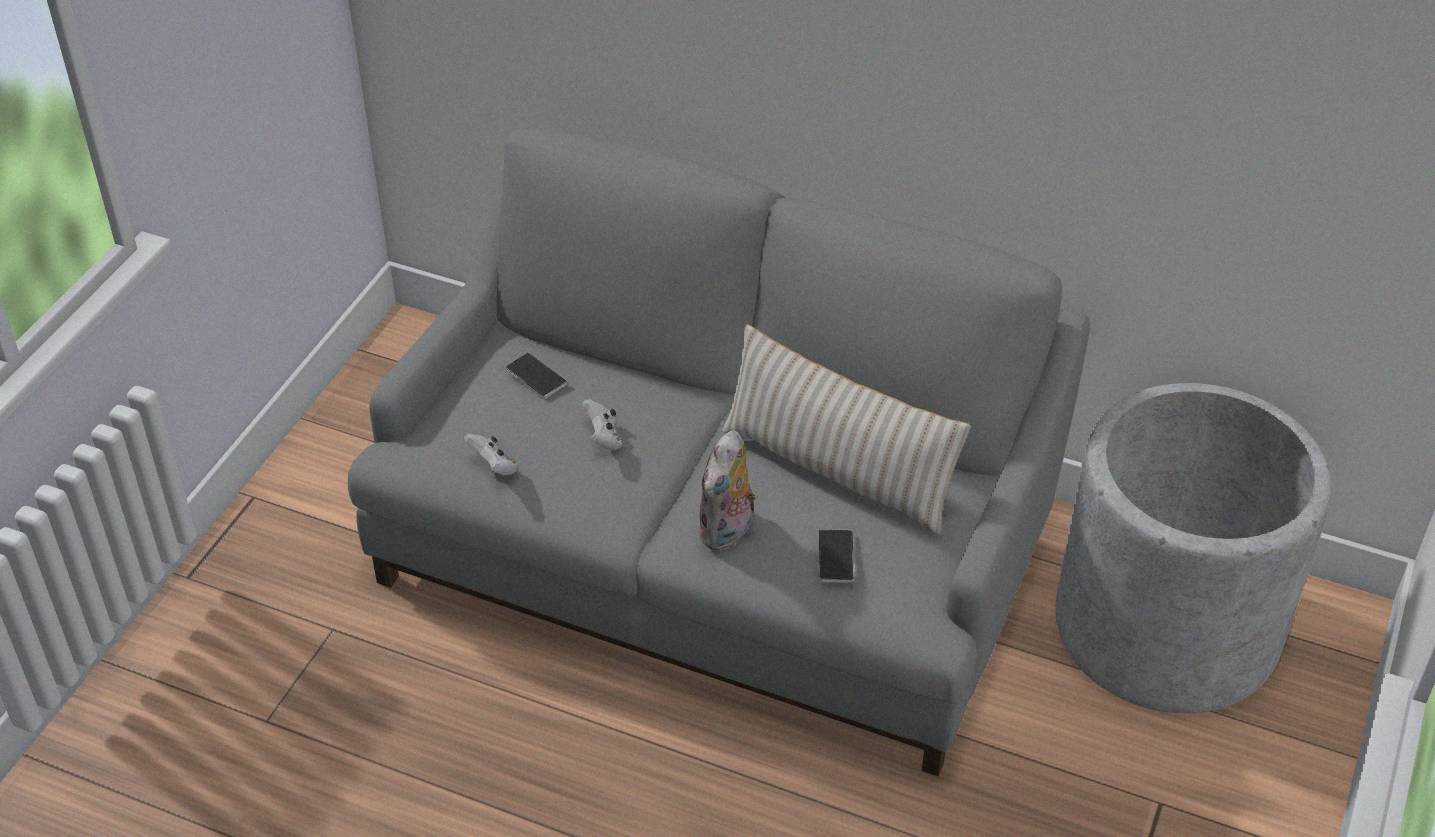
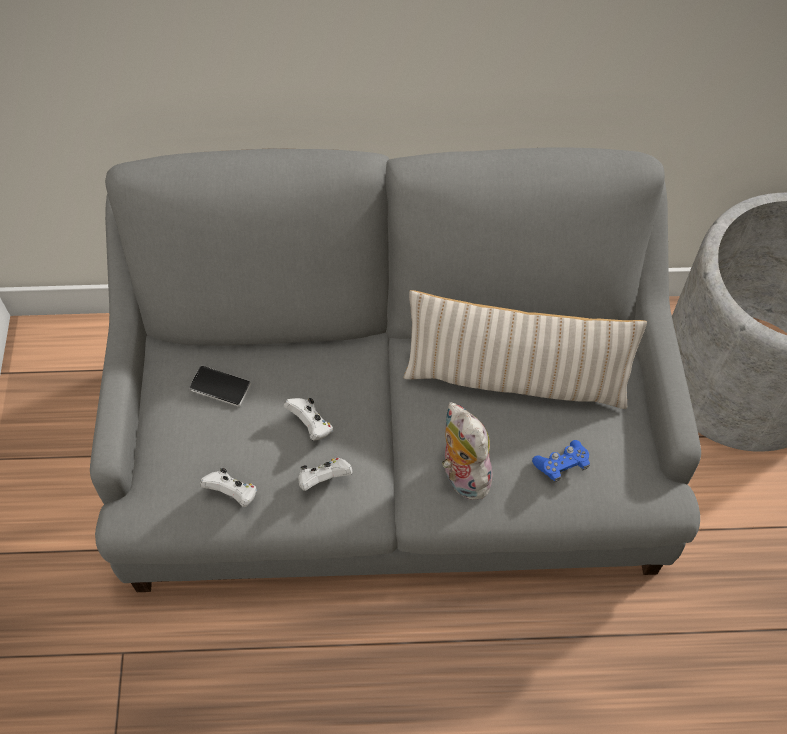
camera: 25 degrees left, 15 degrees up
(588, 486) = (324, 479): none -> white game controller
(728, 532) = (461, 475): plush toy -> plush toy turned 150 degrees clockwise
(836, 557) = (561, 464): phone -> blue game controller

